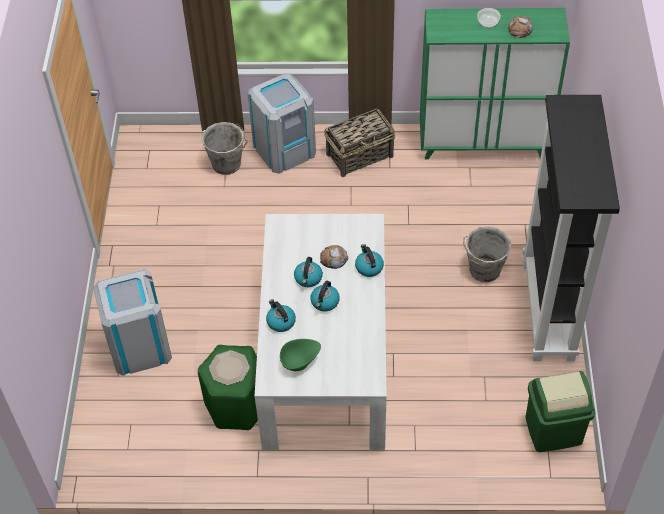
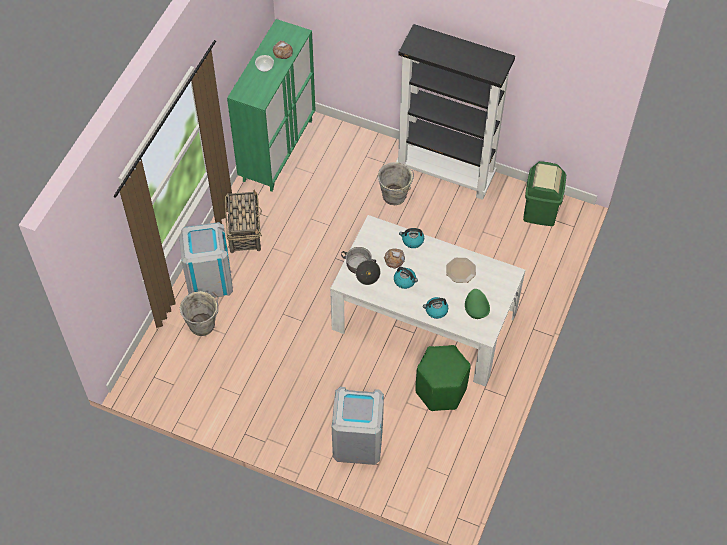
camera: 70 degrees left, 5 degrees up
(229, 368) = (442, 366): plate -> plate (461, 270)
(304, 233) = (361, 269): none -> cooking pot
(325, 302) = (431, 278): kettle -> none

